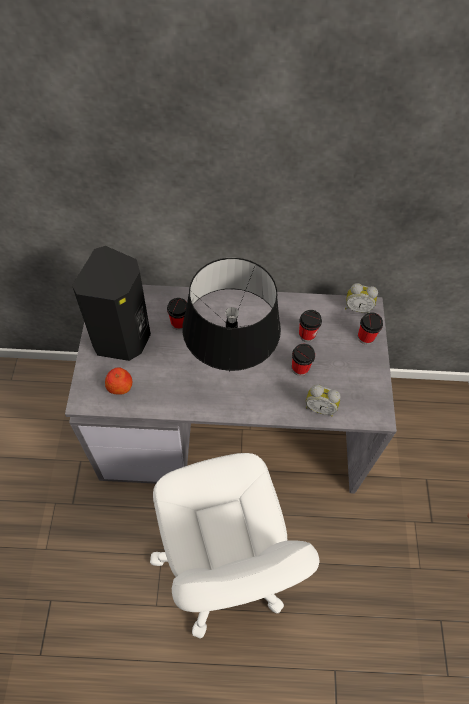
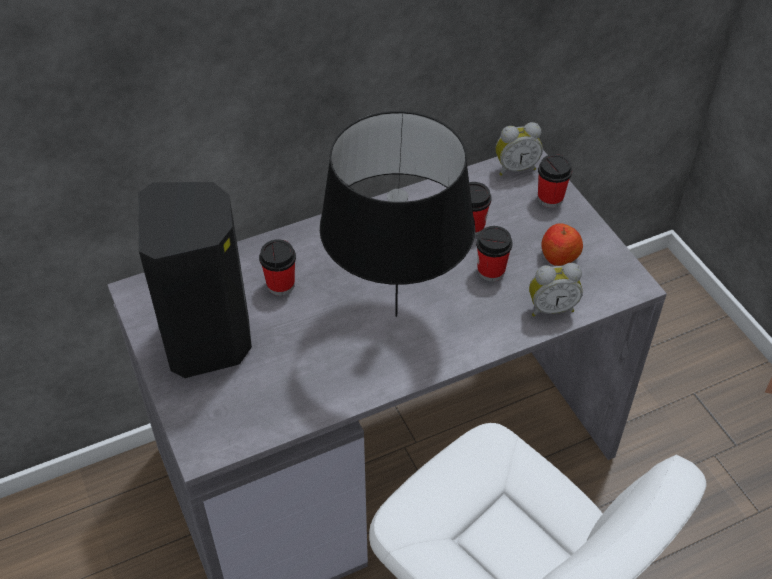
camera: 25 degrees left, 10 degrees down
(120, 386) = (247, 406): apple -> apple (559, 256)

